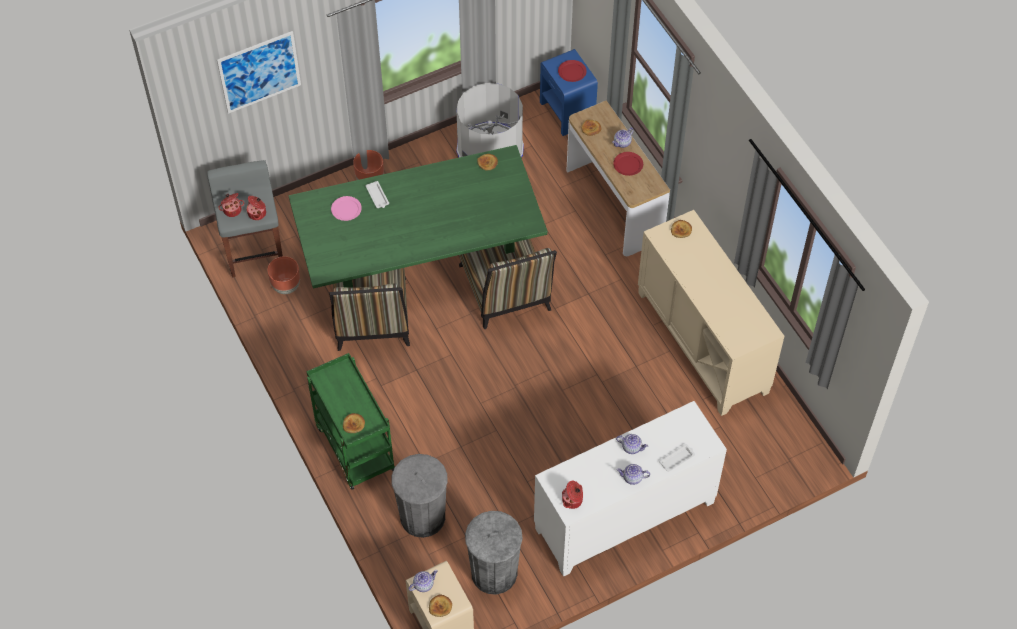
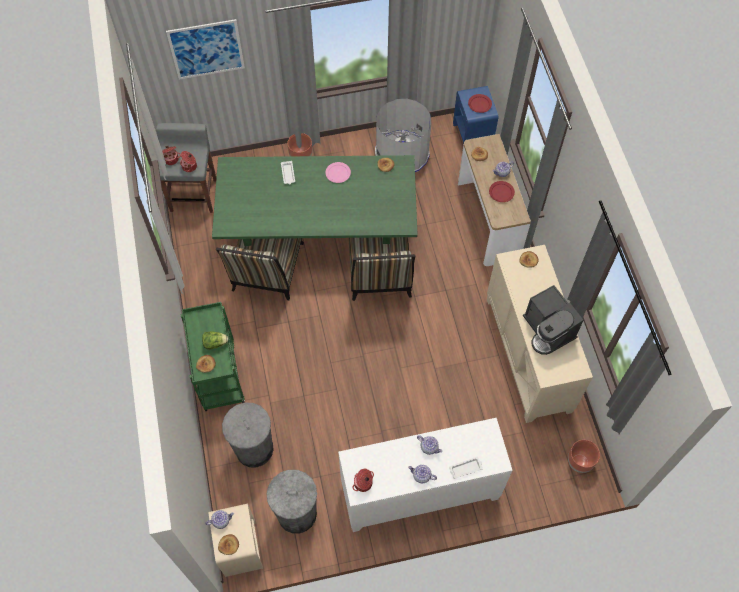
camera: 15 degrees right, 5 degrees up
(286, 286) = (209, 228): brown planter -> brown planter (579, 462)
(346, 209) = (259, 179): pink plate -> pink plate (338, 173)
(356, 399) = (215, 343): none -> lettuce
(723, 299) = (548, 330): none -> coffee machine

